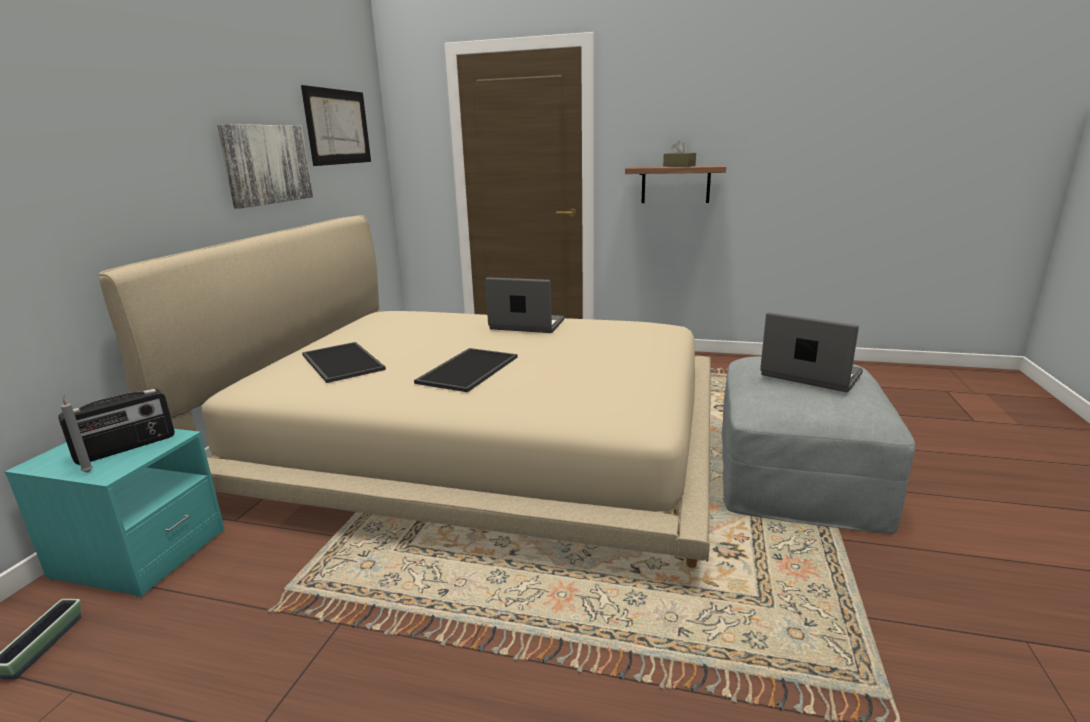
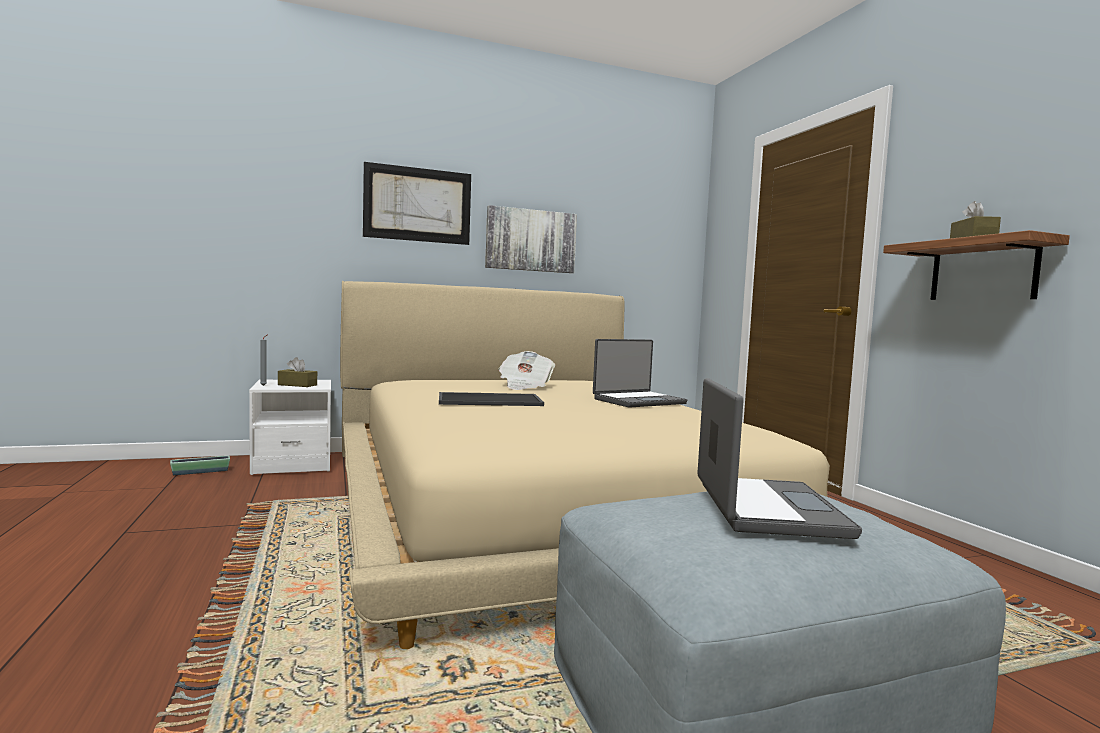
camera: 55 degrees right, 15 degrees down
(126, 448) = (297, 385): radio -> brown tissue box
(140, 554) = (293, 464): turquoise nightstand -> white nightstand
(338, 127) = (631, 220): picture -> picture (418, 204)
(340, 362) = (458, 383): tray -> none
(403, 342) = (525, 386): none -> newspaper
(526, 325) = (638, 401): laptop -> laptop turned 75 degrees clockwise

